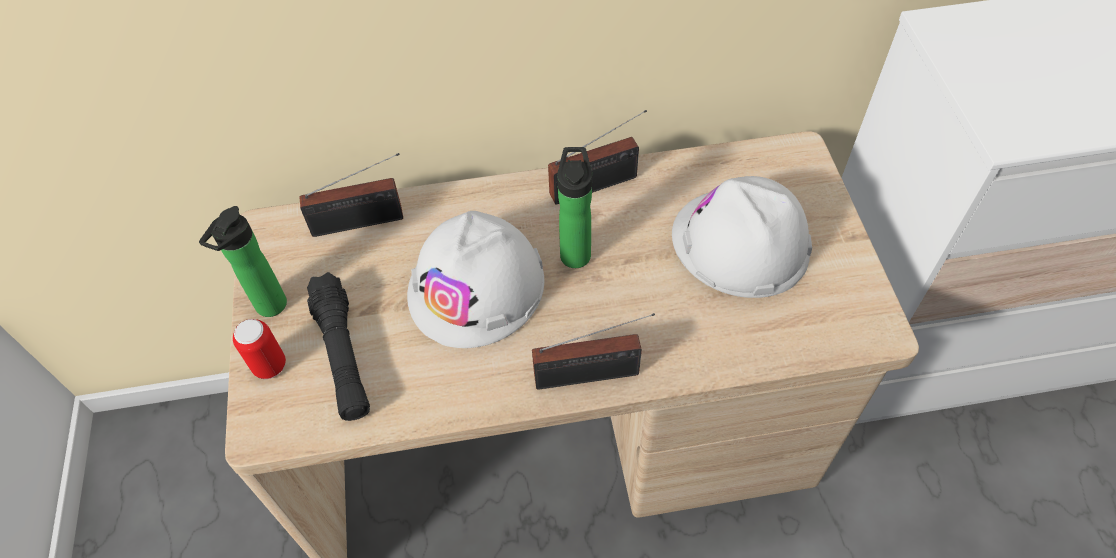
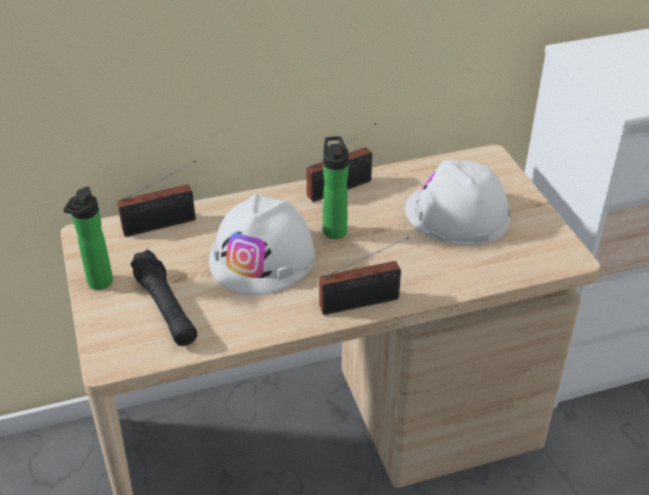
camera: 10 degrees left, 15 degrees down
(269, 366) = (107, 320): can -> none

